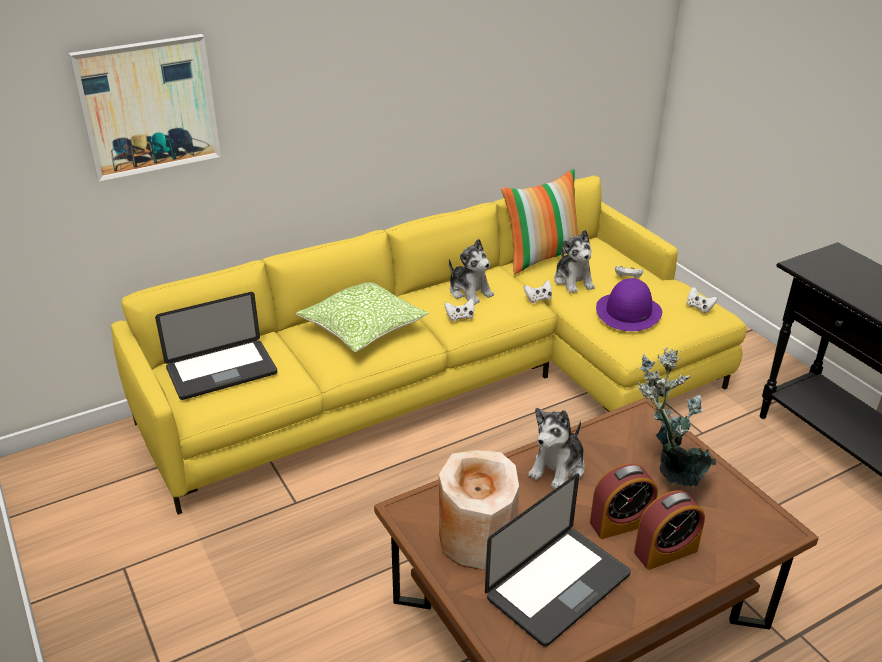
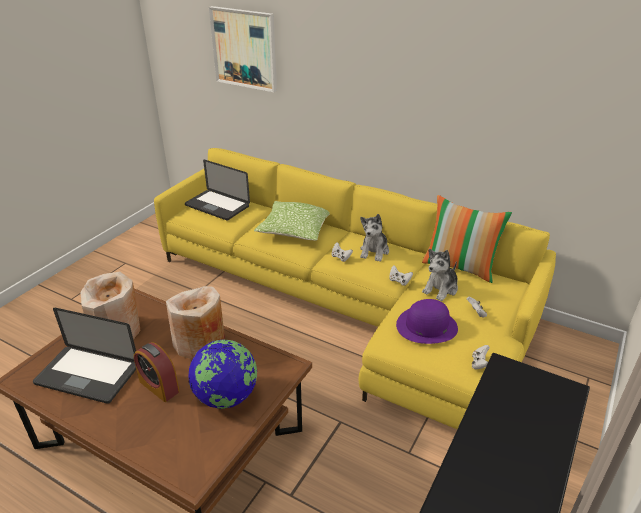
camera: 60 degrees right, 0 degrees up
(558, 468) = (199, 342): plush toy -> beige vase
(665, 551) = (139, 416): alarm clock -> none
(669, 473) = (226, 396): potted plant -> globe

